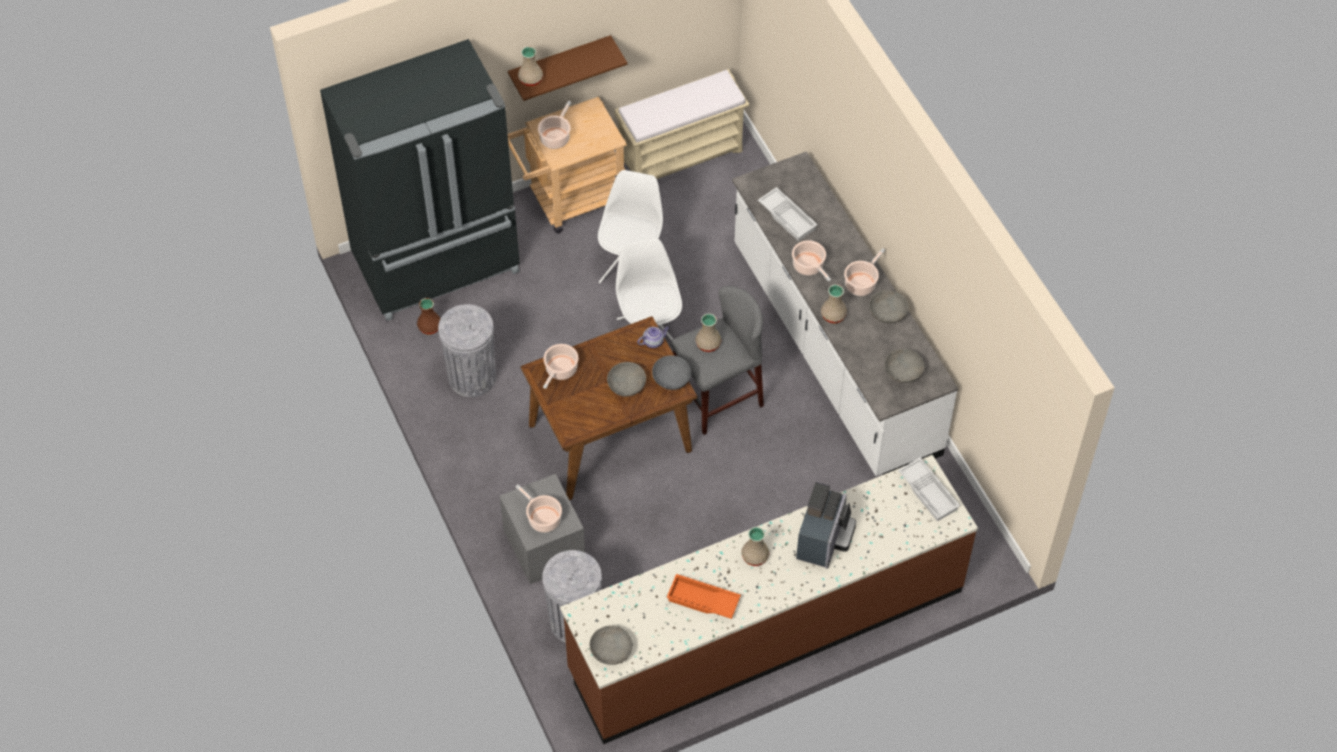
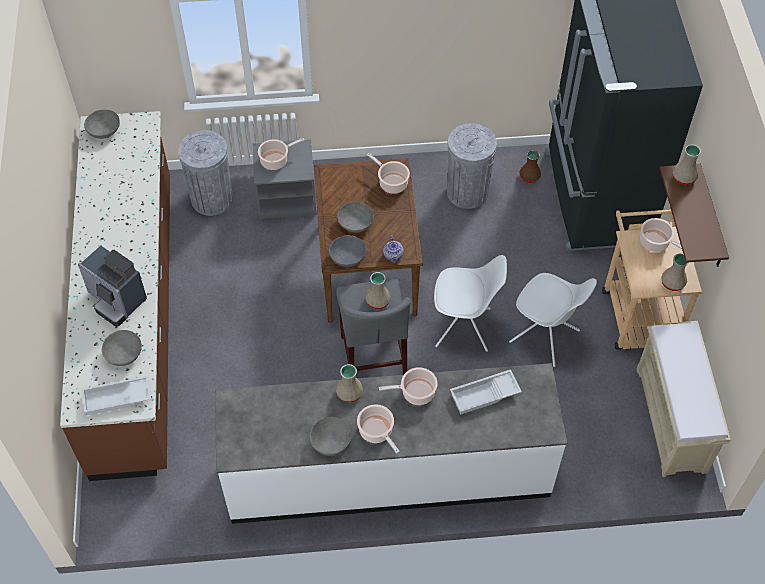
camera: 110 degrees right, 0 degrees up
(702, 601) = (111, 198): orange tray -> none
(755, 555) = (130, 246): beige vase -> beige vase (673, 283)
(903, 372) = (257, 429): grey bowl -> grey bowl (124, 354)

